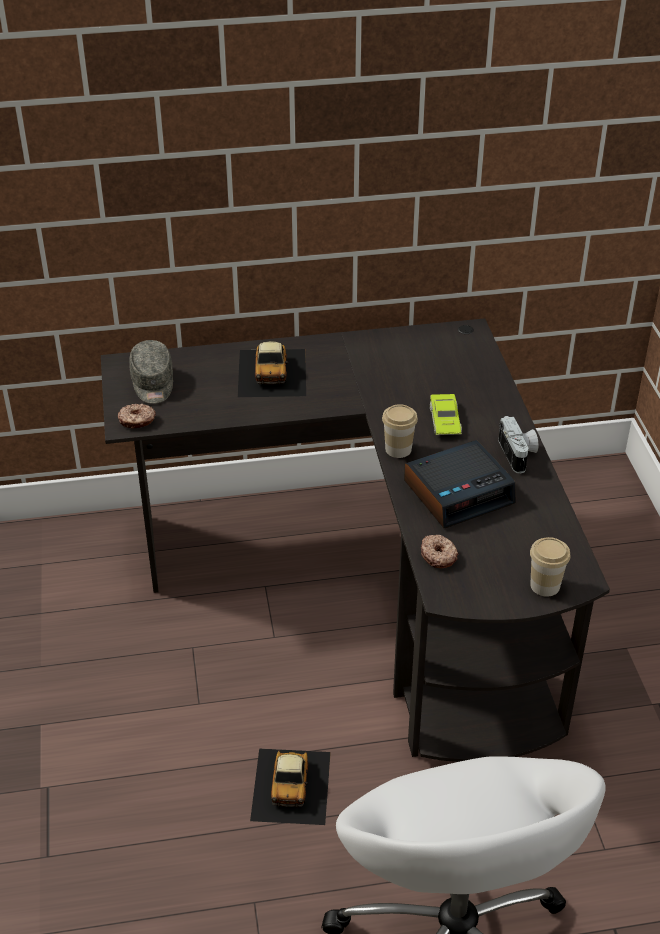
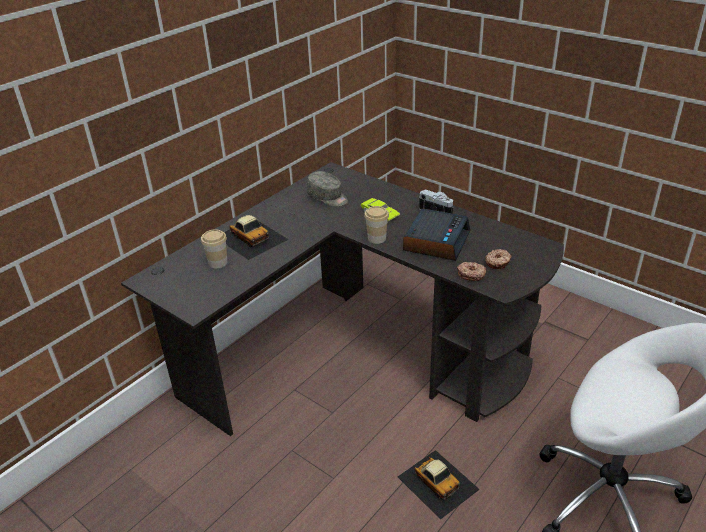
camera: 40 degrees left, 5 degrees down
(137, 421) = (200, 304): donut -> donut (498, 262)
(153, 383) = (182, 279): grey cap -> grey cap (328, 197)
(545, 585) = (537, 258): cup -> cup (218, 262)

